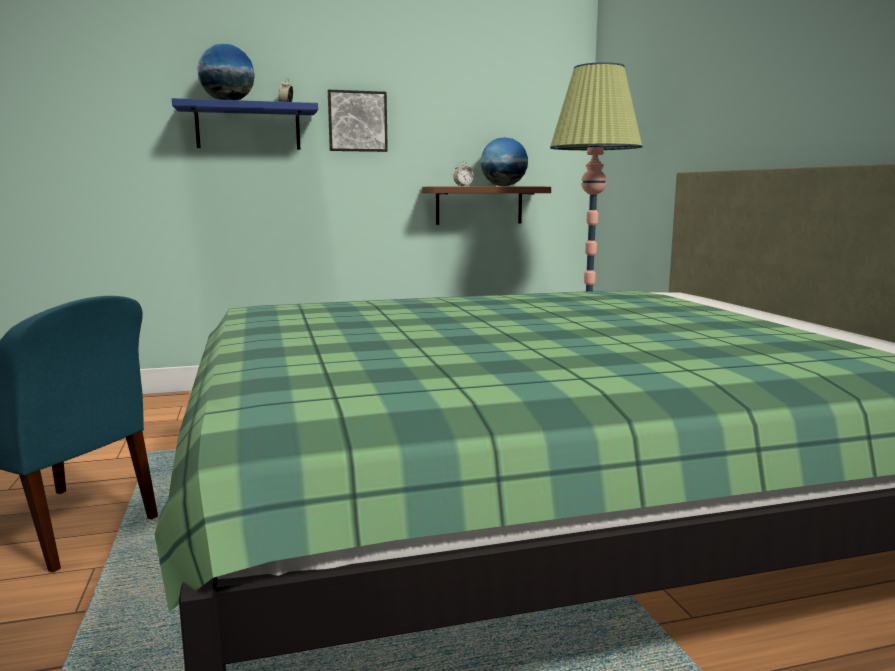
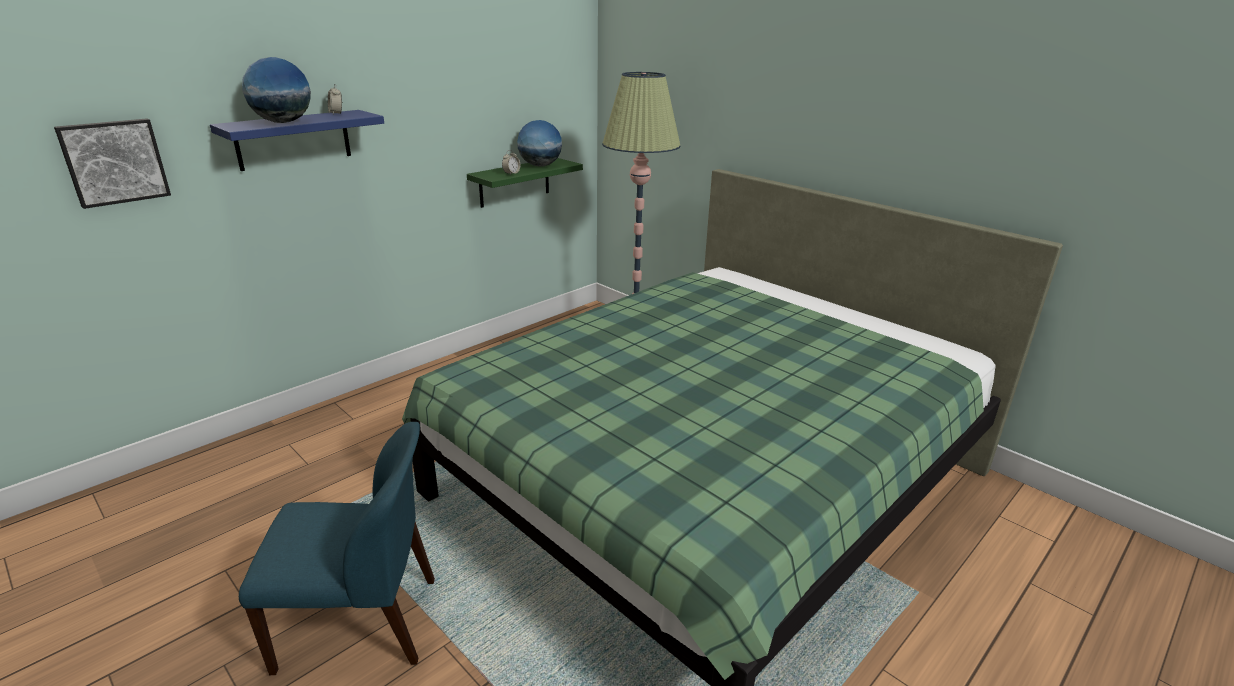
camera: 30 degrees left, 15 degrees up
(357, 121) = (402, 118): picture -> picture (114, 162)
(479, 205) = (514, 182): brown shelf -> green shelf

